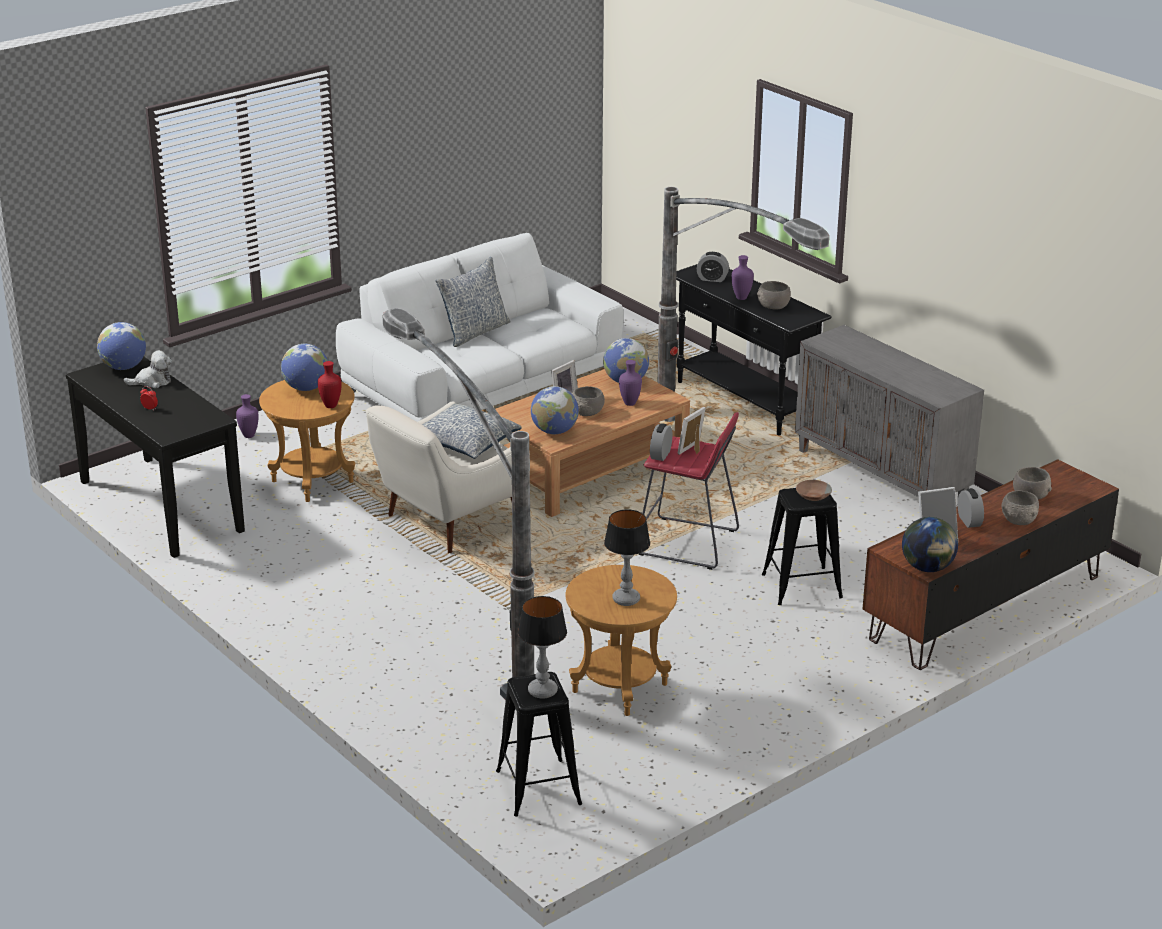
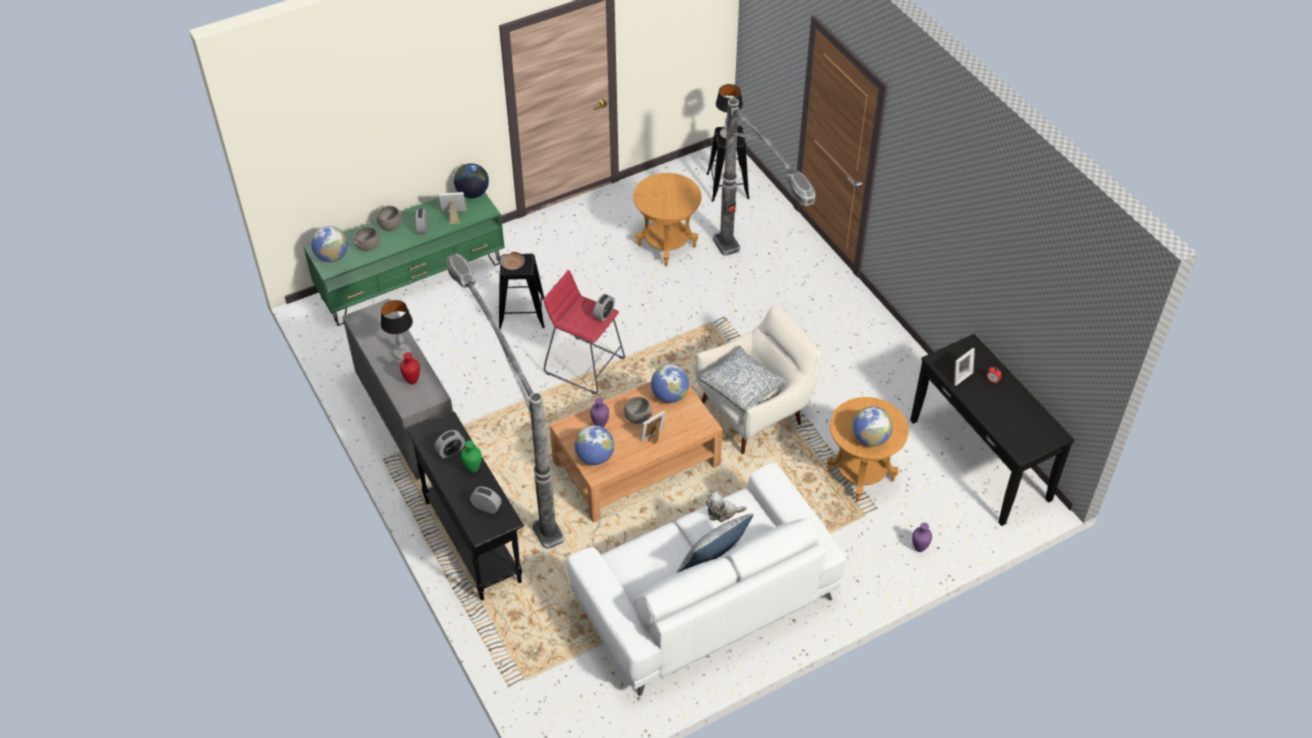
camera: 170 degrees left, 20 degrees up
(124, 367) = (1026, 442): globe -> globe (332, 257)
(152, 382) = (997, 417): plush toy -> plush toy (723, 512)
(330, 406) = (849, 410): red vase -> red vase (413, 380)
(626, 599) = (665, 190): table lamp -> table lamp (402, 353)
(693, 450) = (578, 317): picture frame -> picture frame (959, 376)
(742, 297) = (472, 469): purple vase -> green vase
(773, 306) = (451, 451): grey bowl -> alarm clock
(985, 608) = (412, 280): brown tv stand -> green tv stand

